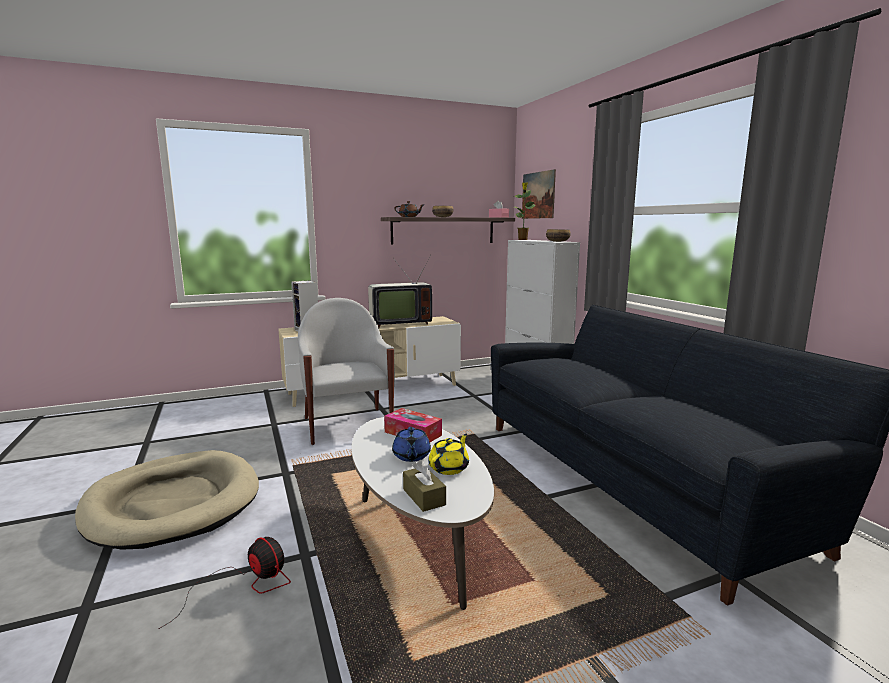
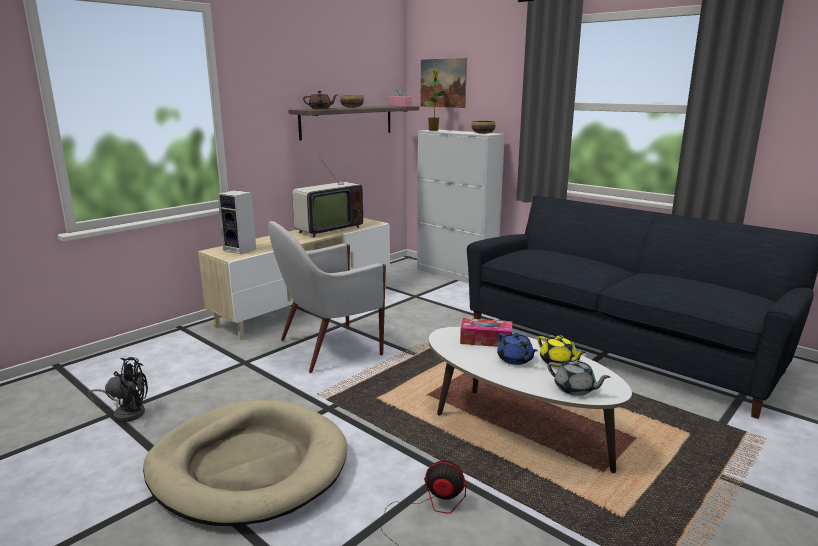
camera: 25 degrees left, 5 degrees up
(156, 443) = (126, 412): none -> black fan
(347, 425) = (328, 347): white armchair -> white armchair turned 75 degrees counterclockwise
(424, 497) = (575, 389): brown tissue box -> grey teapot
(449, 468) = (558, 362): yellow teapot -> yellow teapot turned 135 degrees clockwise

